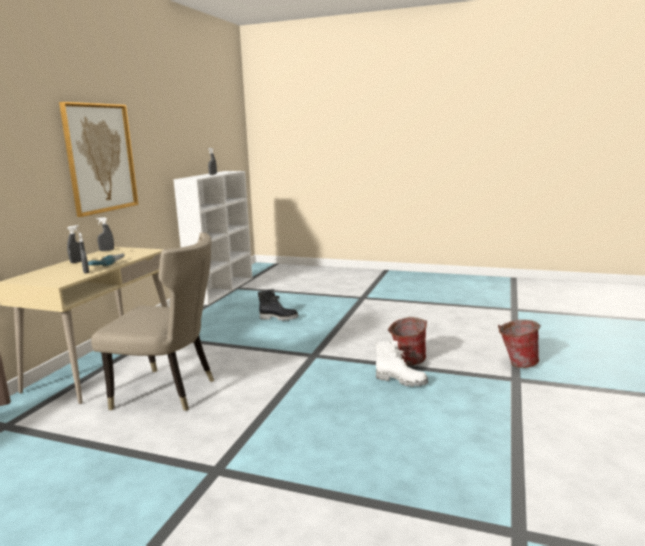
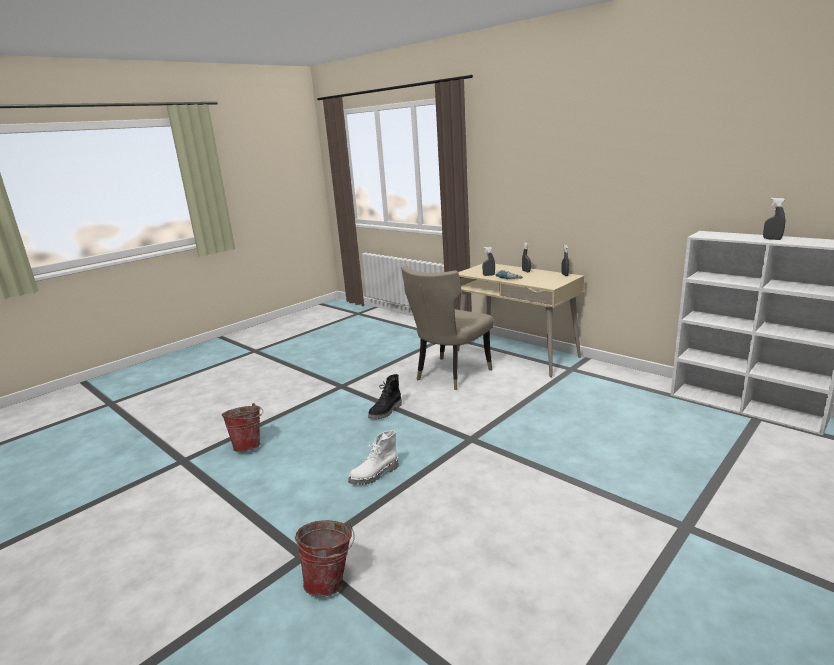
camera: 115 degrees right, 5 degrees up
(100, 158) = (594, 192): picture -> none
(279, 318) = (599, 434): black boot -> black boot (386, 411)
(407, 362) = (410, 492): bucket -> bucket (249, 445)

